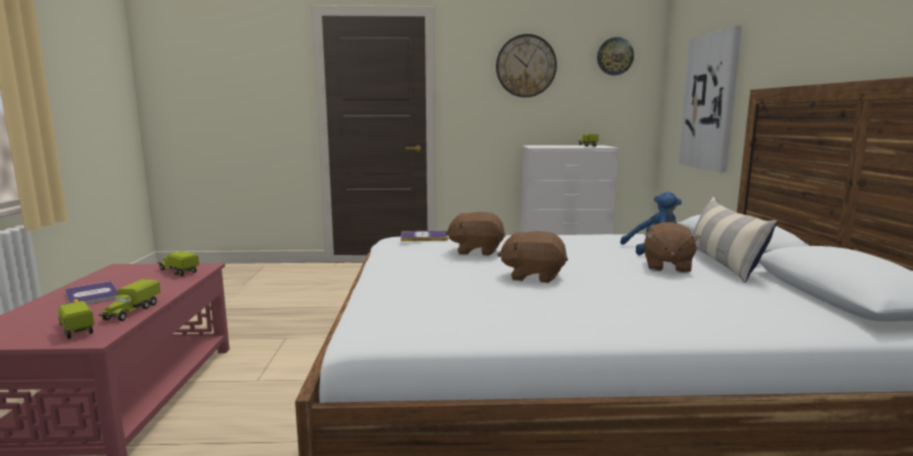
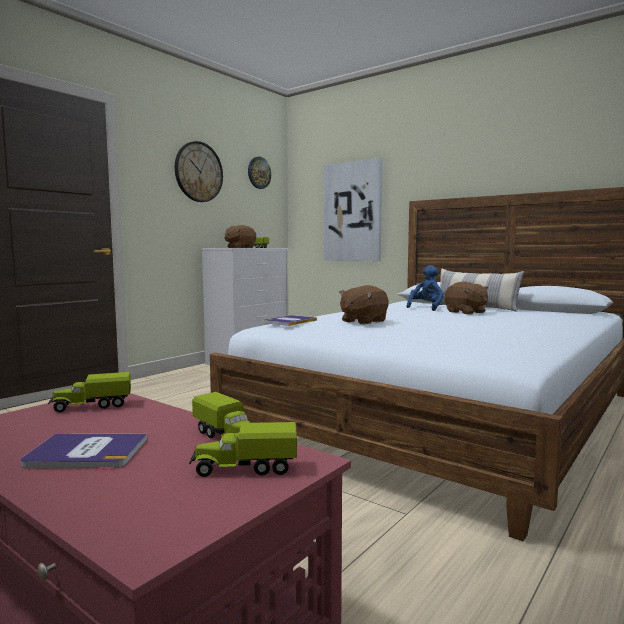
camera: 50 degrees left, 5 degrees down
(533, 276) = (443, 326): brown plush toy -> brown plush toy (240, 248)

